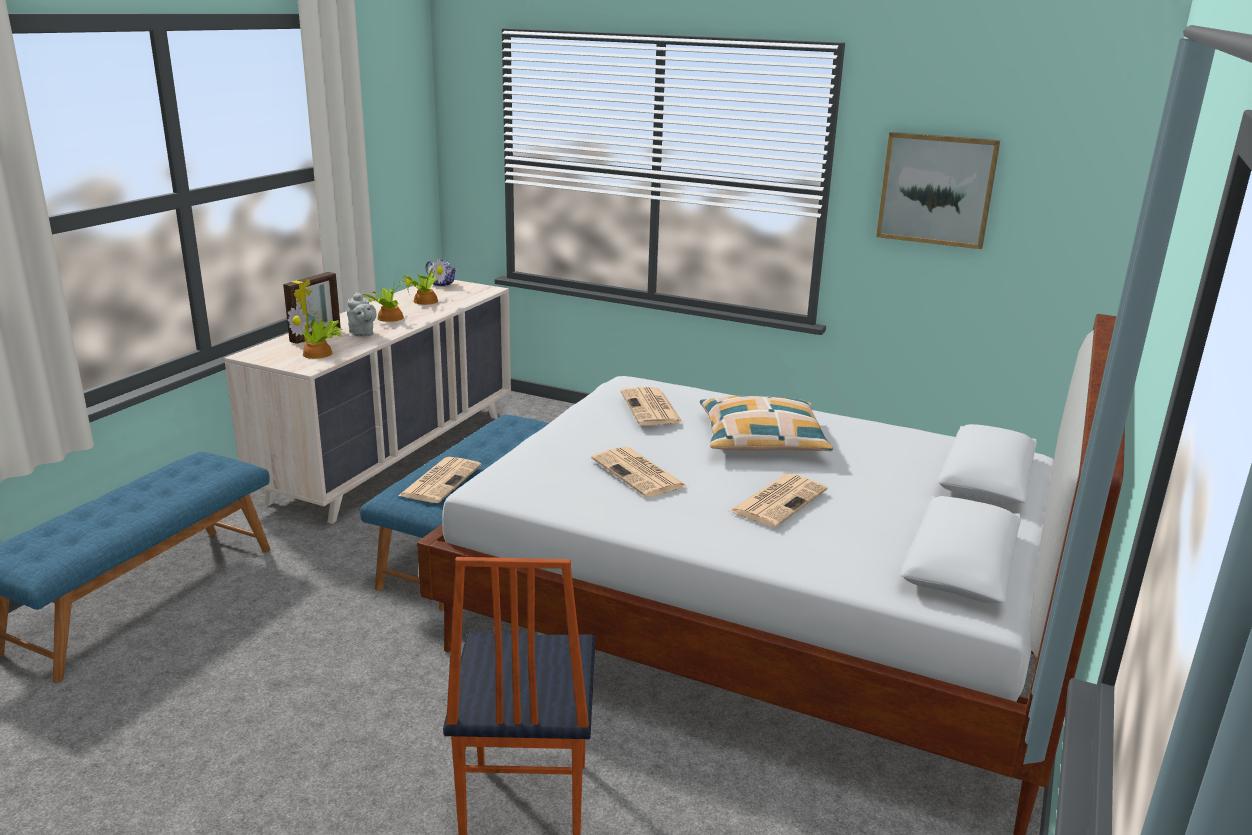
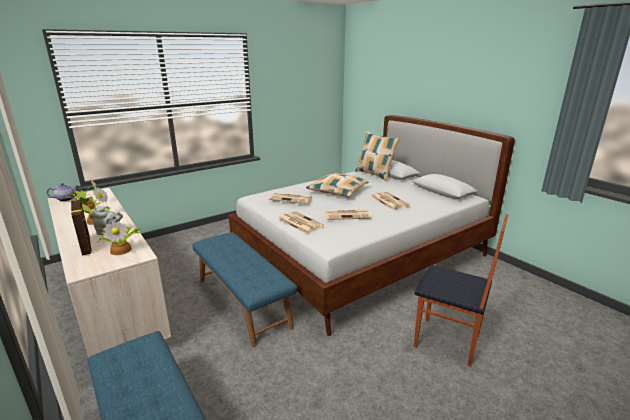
camera: 60 degrees left, 0 degrees up
(440, 480) = (254, 272): newspaper -> newspaper (299, 222)
(936, 189) = (288, 90): picture -> none
(943, 457) = (374, 174): none -> pillow

